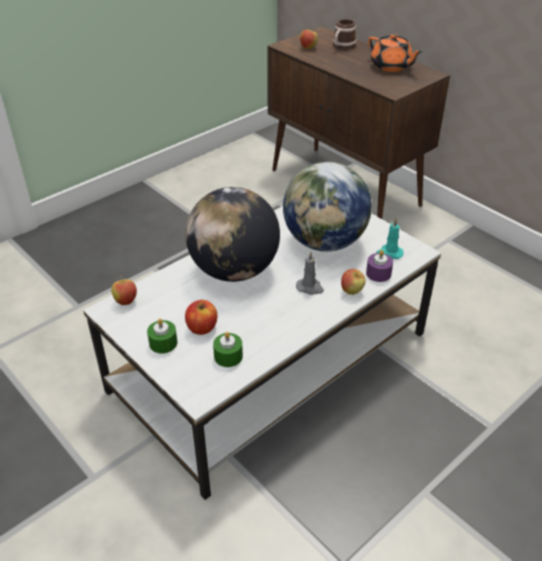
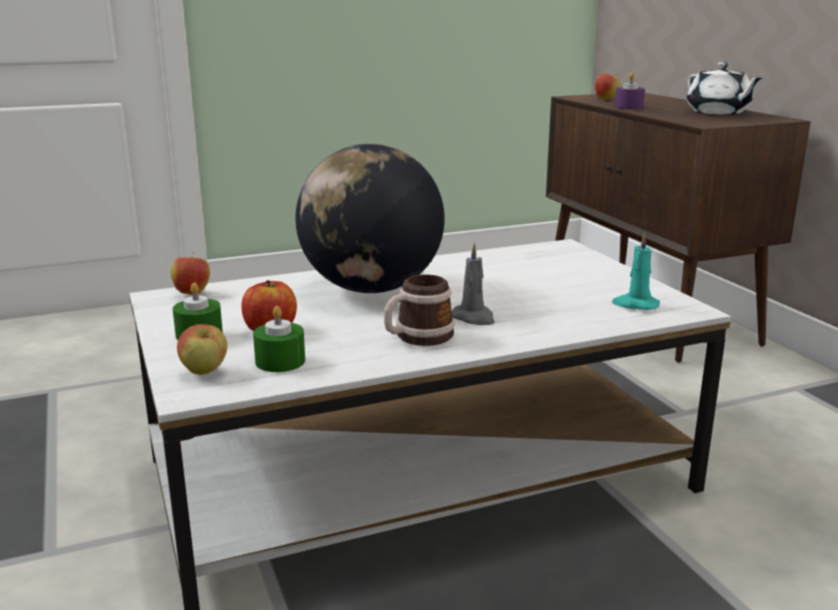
camera: 20 degrees right, 20 degrees down
(325, 242) = (534, 283): globe -> none
(342, 46) = (656, 100): mug -> mug (417, 337)
(352, 291) = (541, 331): apple -> apple (205, 373)
(378, 273) = (601, 320): purple candle -> purple candle (629, 107)
(391, 67) = (718, 112): orange teapot -> white teapot

